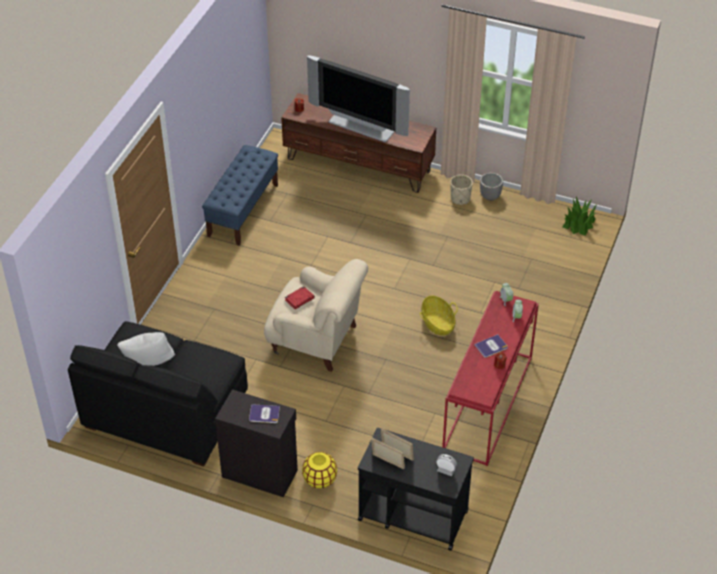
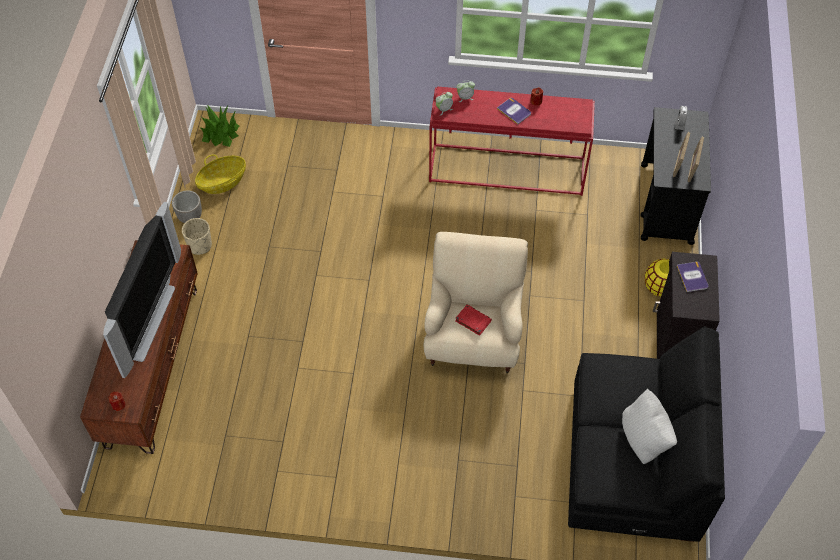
camera: 105 degrees left, 10 degrees up
(243, 210) = (269, 479): blue bench -> none
(437, 323) = (410, 230): basket -> basket (222, 182)

